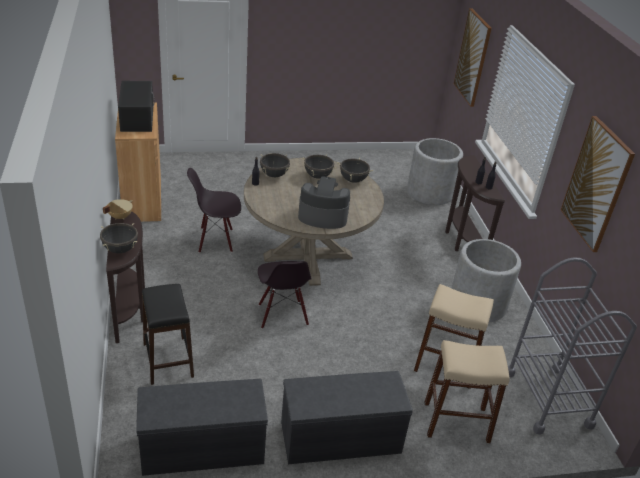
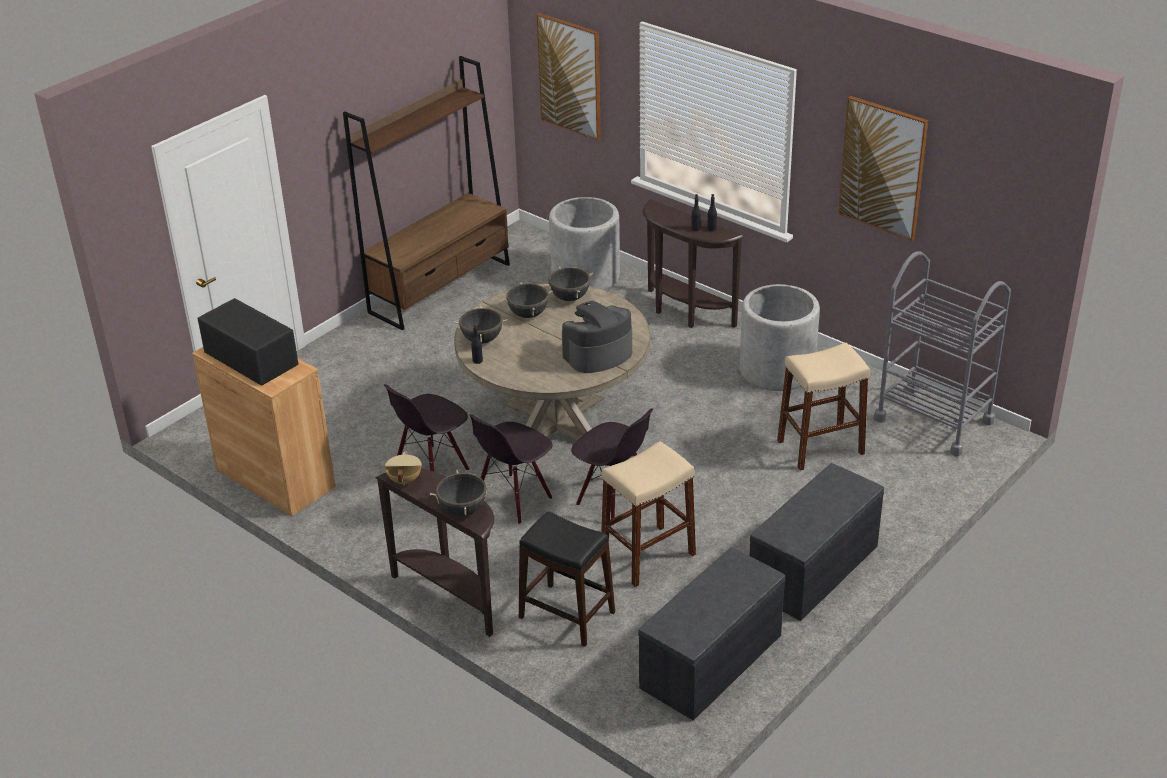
camera: 35 degrees left, 0 degrees up
(232, 280) = (514, 498): none -> black chair
(345, 159) = (440, 288): none -> brown bookcase
(456, 422) = (887, 490): beige stool -> beige stool (648, 555)

